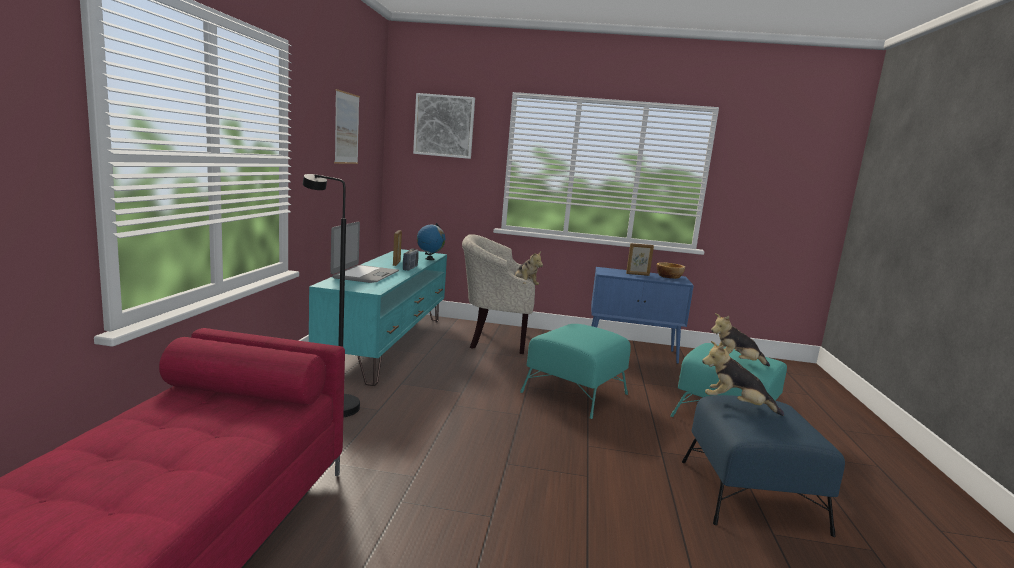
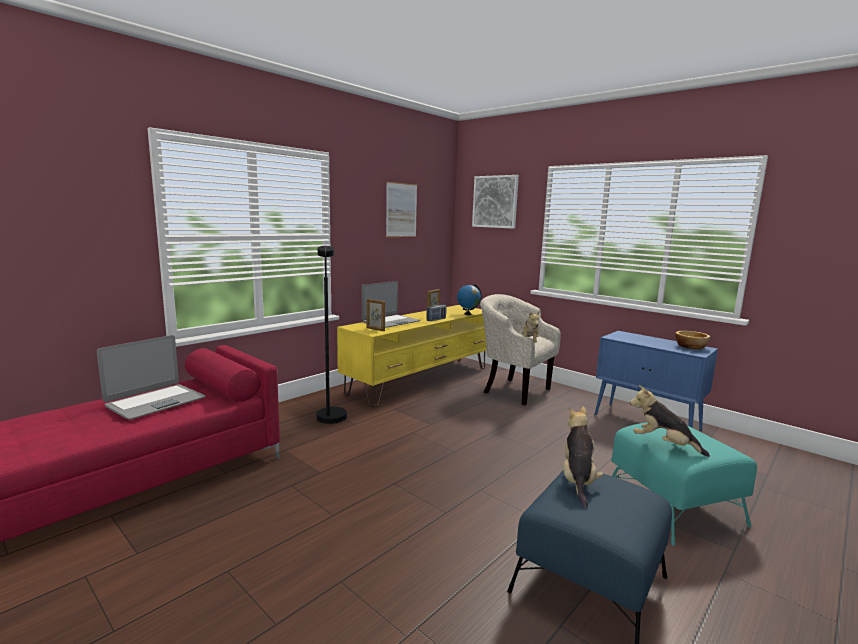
camera: 35 degrees right, 0 degrees up
(185, 433) = (155, 402): none -> laptop
(387, 344) = (421, 379): turquoise tv stand -> yellow tv stand
(575, 393) = (529, 446): turquoise ottoman -> none
(637, 274) = (652, 341): picture frame -> picture frame (375, 329)
(736, 405) = (577, 481): plush toy -> plush toy turned 45 degrees clockwise

